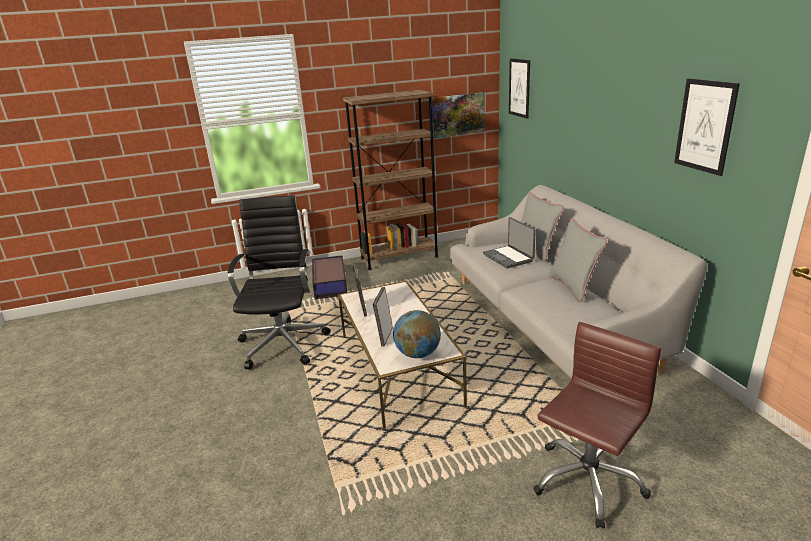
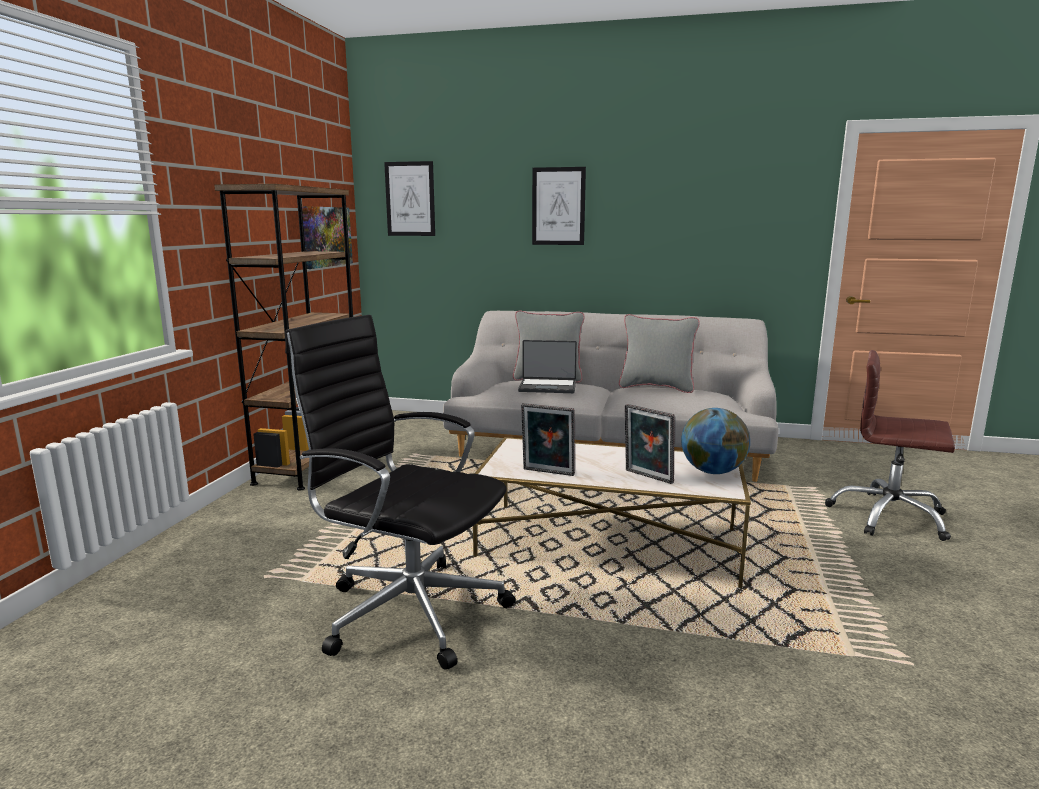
camera: 60 degrees left, 10 degrees down
(330, 283) = (281, 525): storage box -> none
(587, 480) = (888, 517): brown office chair -> brown office chair turned 45 degrees counterclockwise
(705, 126) = (732, 201): picture -> picture (558, 206)

